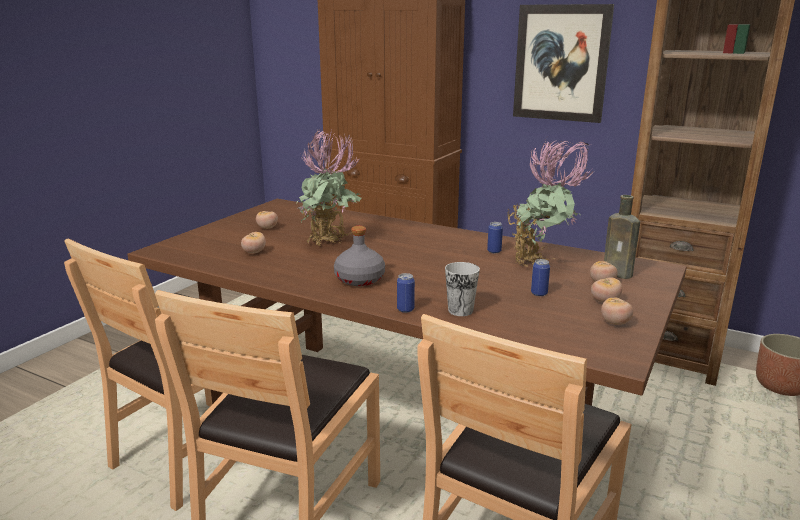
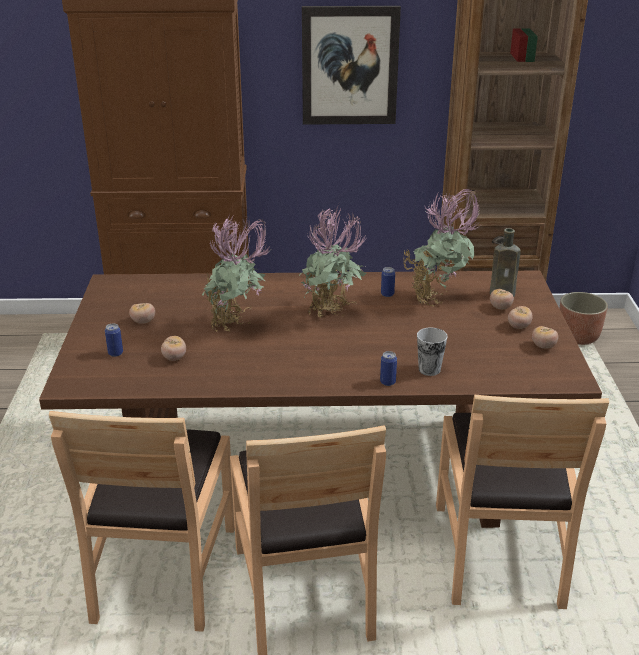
camera: 30 degrees left, 10 degrees up
(359, 279) = (313, 361): grey bottle -> none
(421, 255) = (332, 316): none -> potted plant
(539, 293) = (467, 333): can -> can (115, 353)

